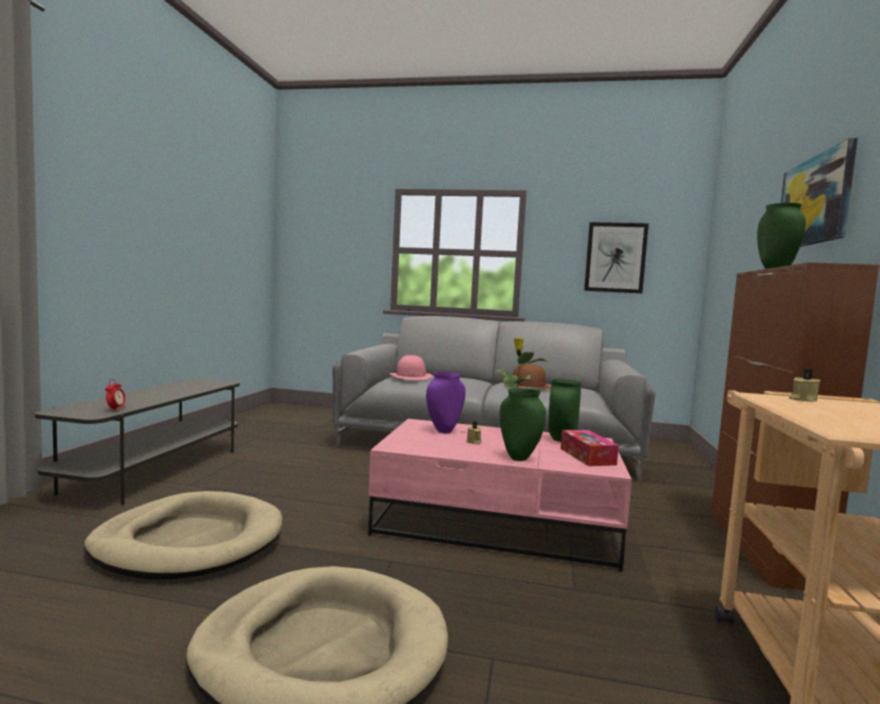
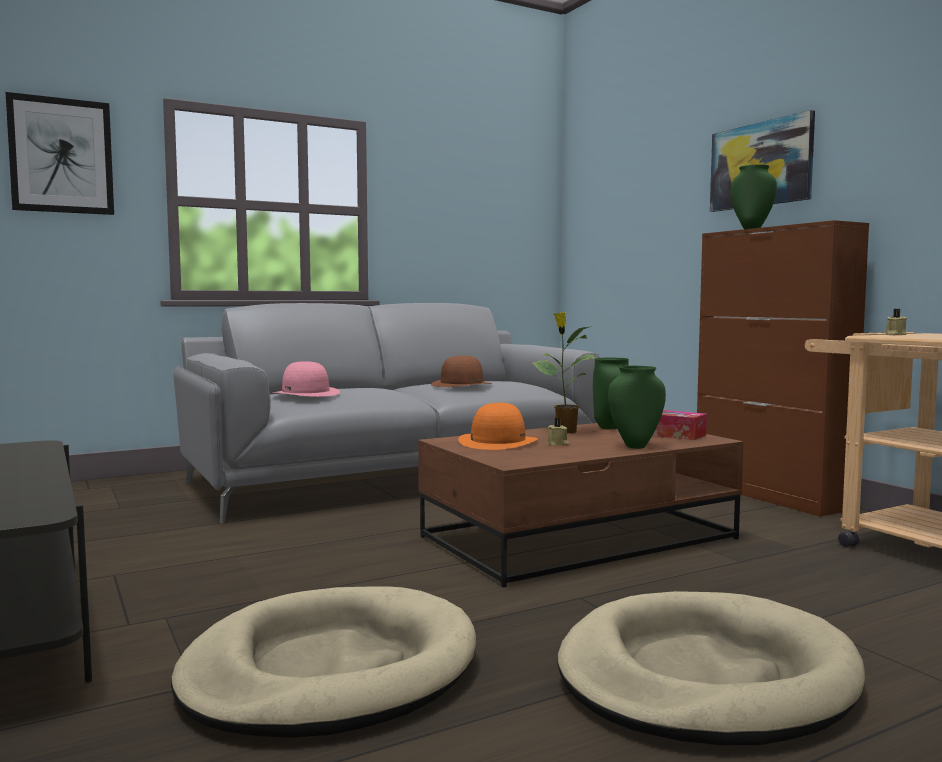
camera: 40 degrees left, 0 degrees up
(115, 409) = (37, 503): alarm clock -> none
(443, 431) = (498, 442): purple vase -> orange hat
(498, 522) = (579, 537): pink coffee table -> brown coffee table
(615, 257) = (475, 218): picture -> picture (61, 156)

